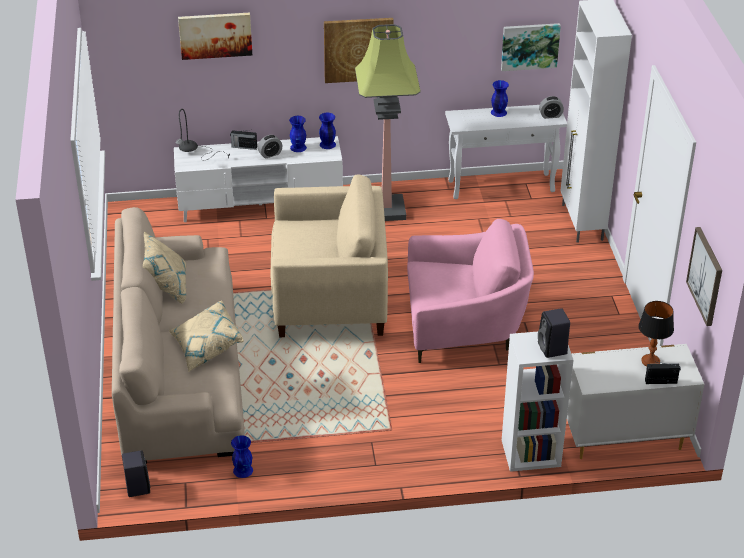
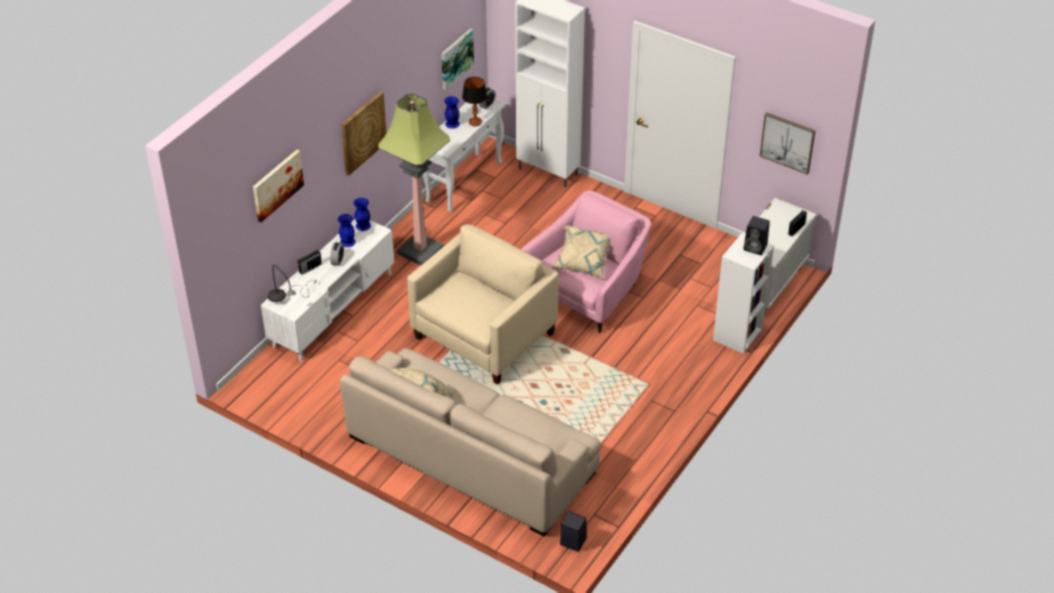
camera: 50 degrees left, 5 degrees up
(206, 347) = (516, 415): beige pillow -> beige pillow (583, 261)
(243, 470) = (612, 478): blue vase -> none
(650, 361) = (775, 222): table lamp -> table lamp (475, 122)

